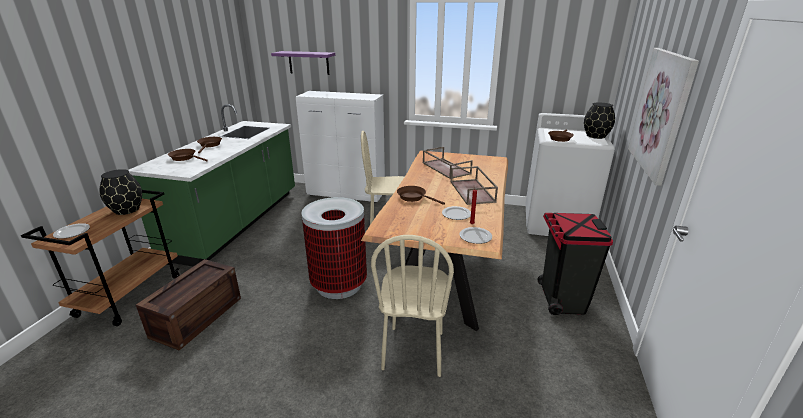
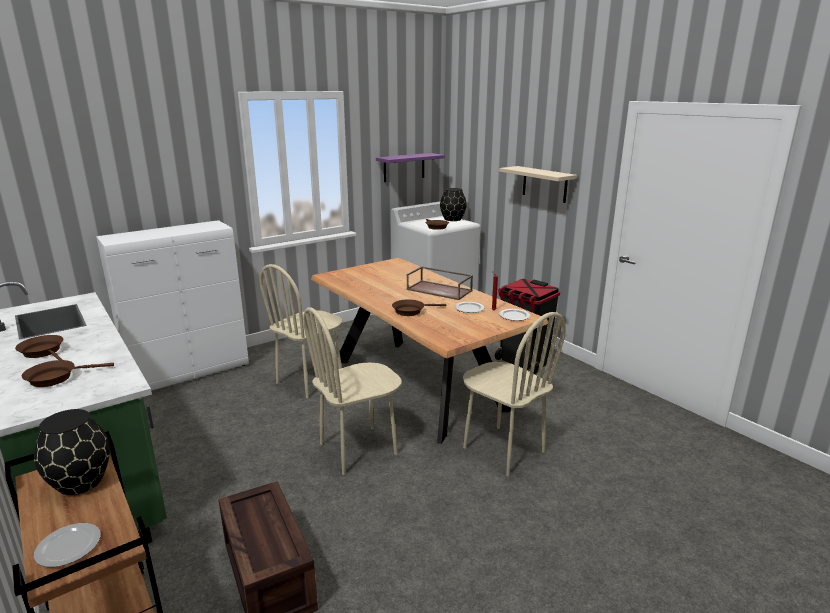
camera: 50 degrees left, 5 degrees down
(308, 63) = (89, 193): purple shelf -> purple shelf (404, 167)
(339, 284) = (358, 449): trash can -> beige chair
(445, 168) = (375, 281): brown tray -> none
(660, 112) = (544, 184): picture -> beige shelf

